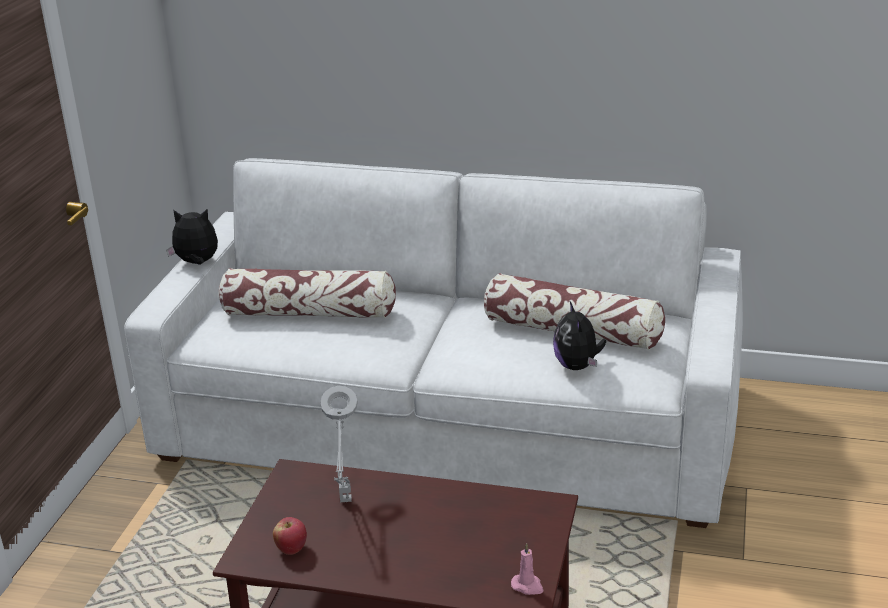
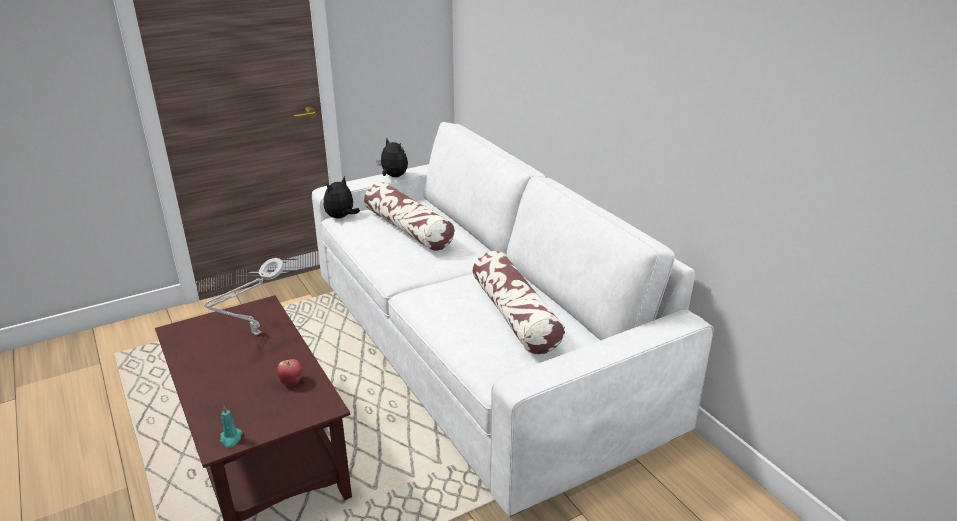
camera: 45 degrees right, 0 degrees up
(291, 549) = (194, 340): apple -> apple (292, 382)
(528, 586) = (231, 438): pink candle -> turquoise candle
(577, 366) = (474, 337): plush toy -> plush toy (341, 217)

